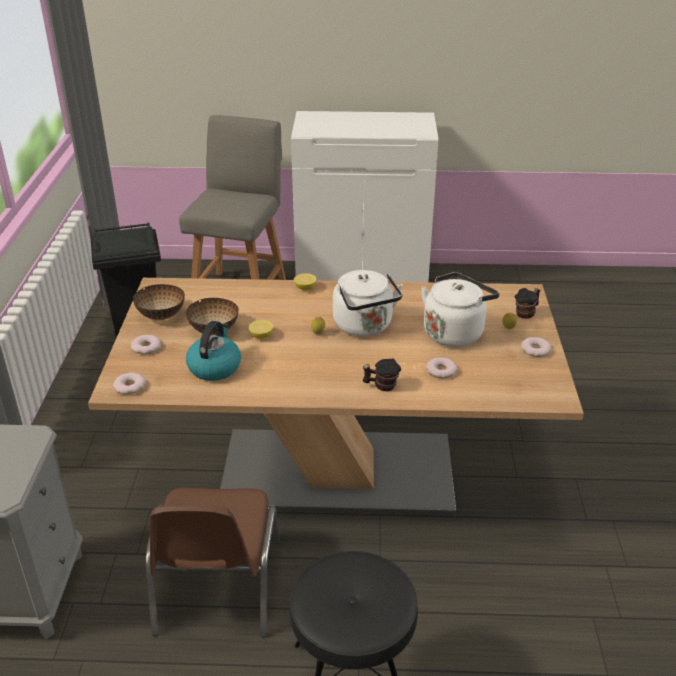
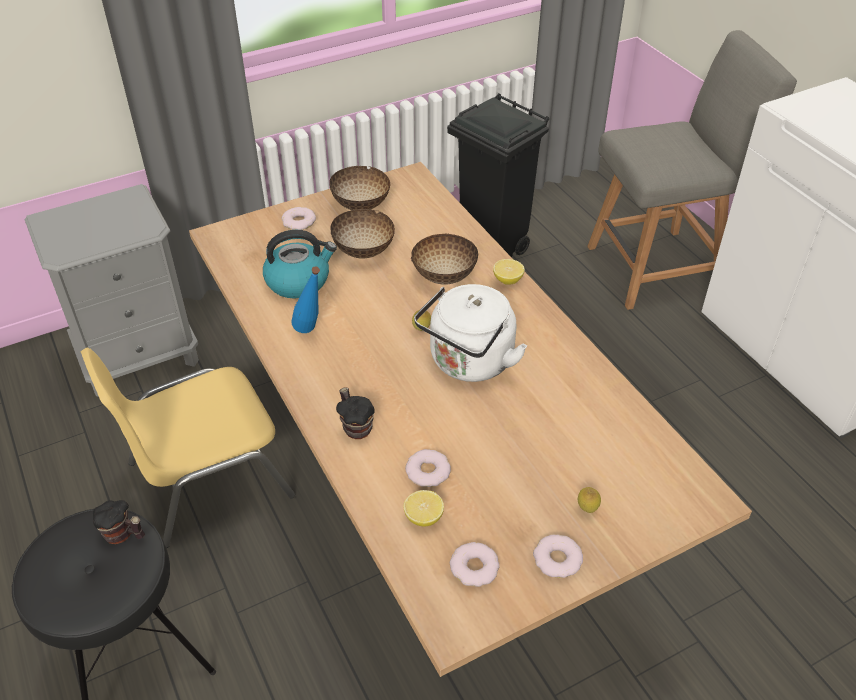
camera: 60 degrees right, 10 degrees up
(130, 386) = (229, 242): donut -> donut (474, 568)
(216, 588) = (206, 479): brown chair -> yellow chair
(261, 336) = (380, 289): lemon -> lemon (423, 517)
(276, 308) = (445, 276): none -> bowl
(276, 377) = (311, 333): none -> blue bottle
(455, 332) = (528, 453): white kettle -> none
(527, 313) = (648, 518): mug -> mug (123, 535)

